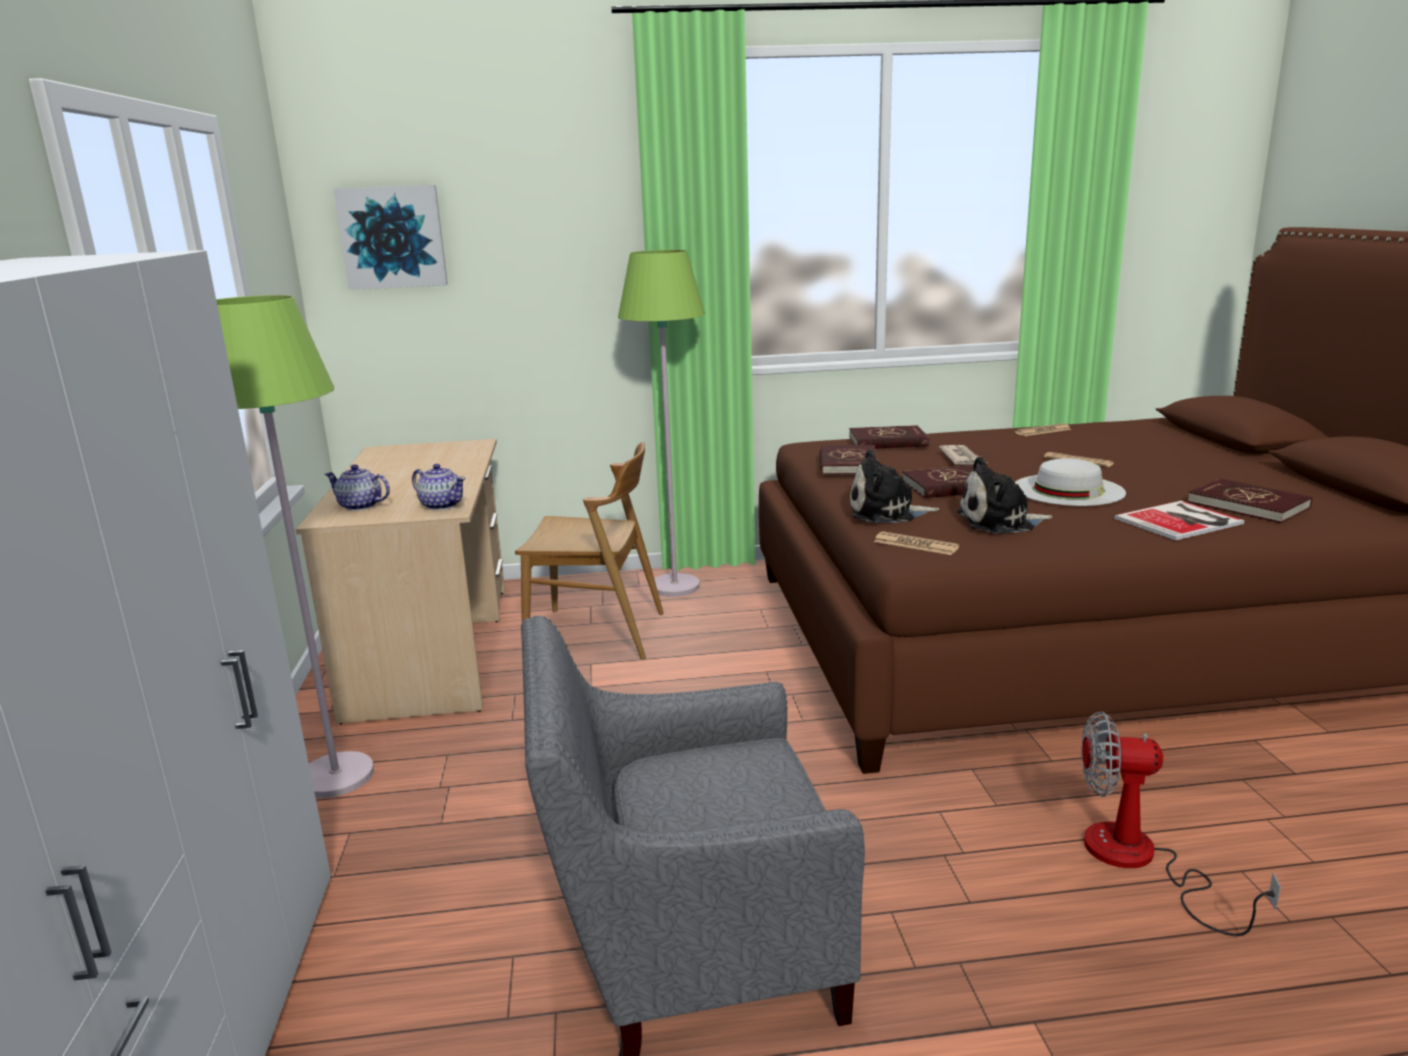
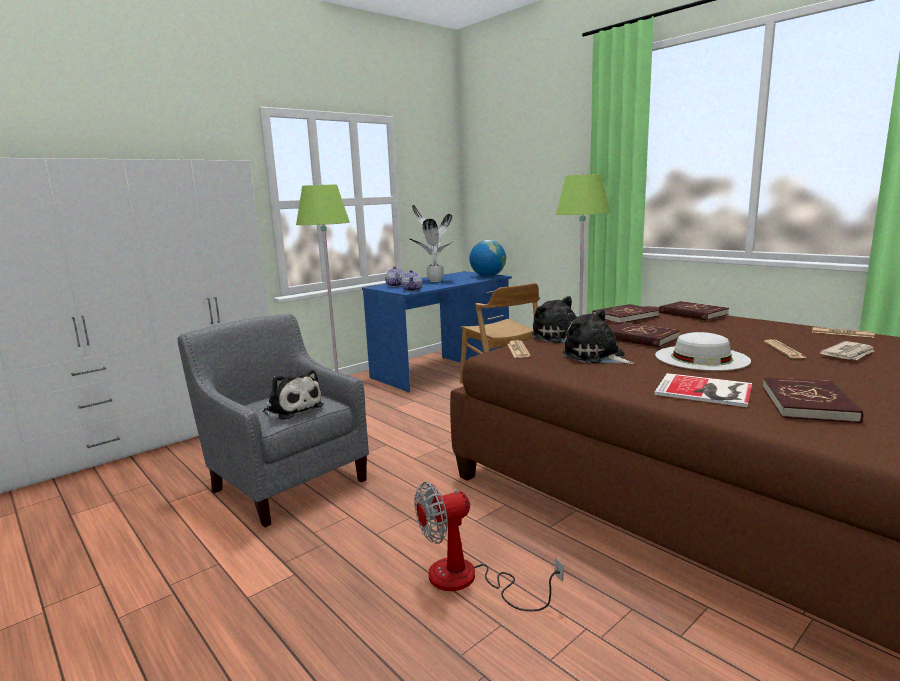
camera: 55 degrees right, 5 degrees down
(392, 237) = (492, 170): picture -> none
(397, 478) = (434, 281): none -> potted plant
(433, 649) = (442, 369): beige desk -> blue desk
(461, 447) = (488, 276): none -> globe
(757, 789) = (292, 409): none -> plush toy
(962, 458) = (700, 329): newspaper -> newspaper (849, 354)
(1139, 861) = (468, 580): fan -> fan turned 90 degrees counterclockwise

